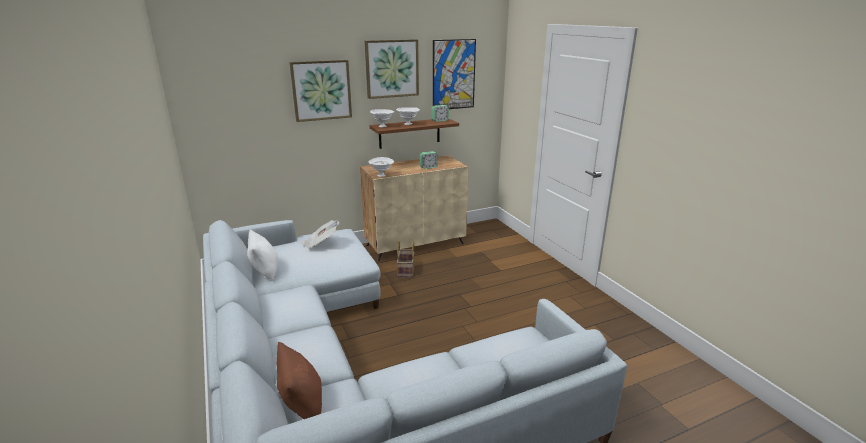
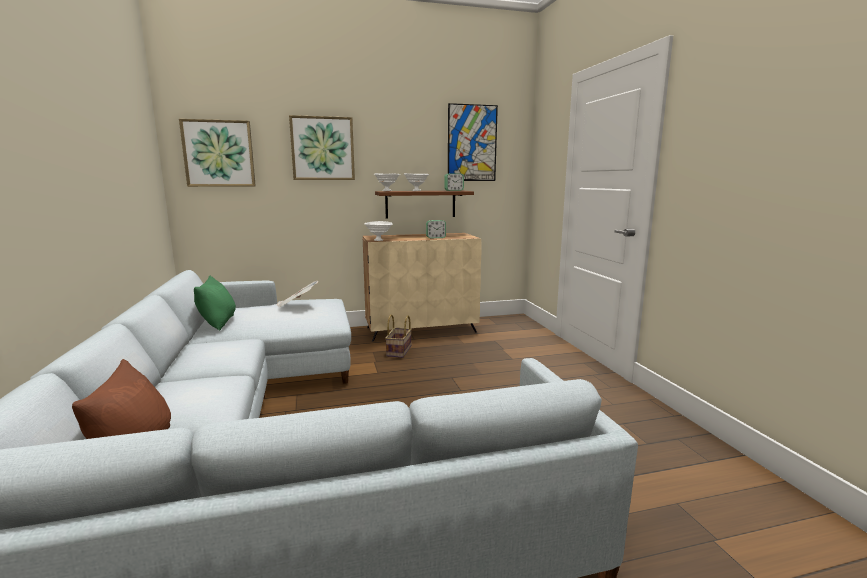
camera: 10 degrees right, 10 degrees down
(265, 271) = (218, 323): white pillow -> green pillow
(392, 68) = (401, 131): picture -> picture (219, 153)

